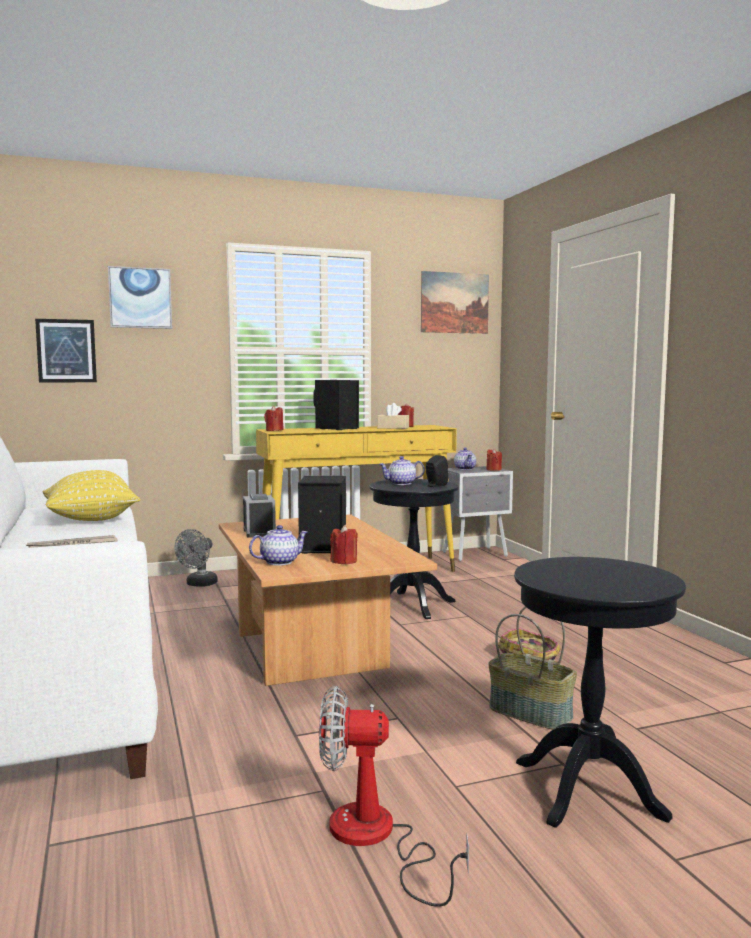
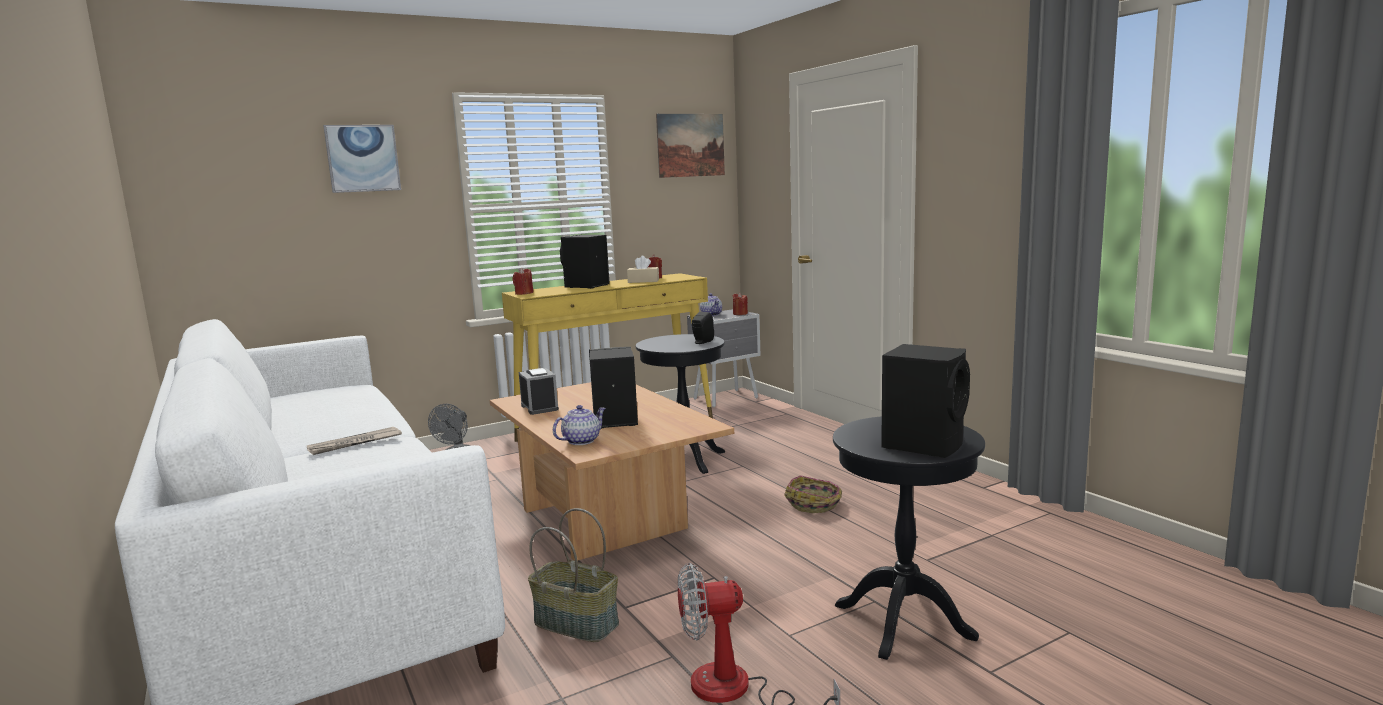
camera: 10 degrees left, 5 degrees up
(66, 351) = (285, 222): picture -> none
(91, 520) = (351, 408): yellow pillow -> none
(344, 561) = (644, 434): red candle -> none
(401, 483) = (667, 342): teapot -> none
(531, 712) = (832, 556): basket -> basket (577, 623)
(613, 584) = (924, 444): none -> black speaker

